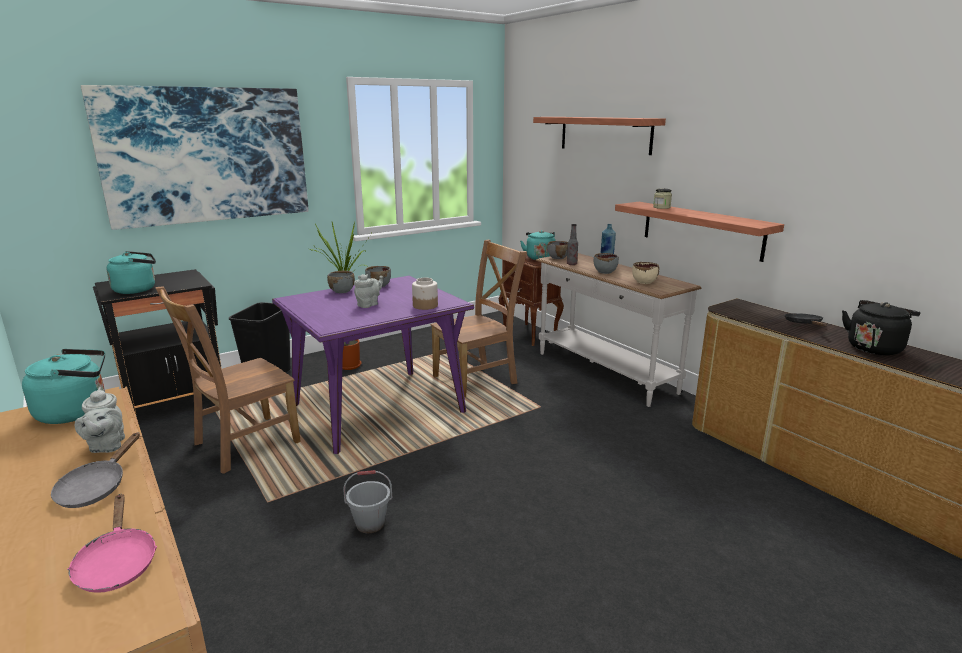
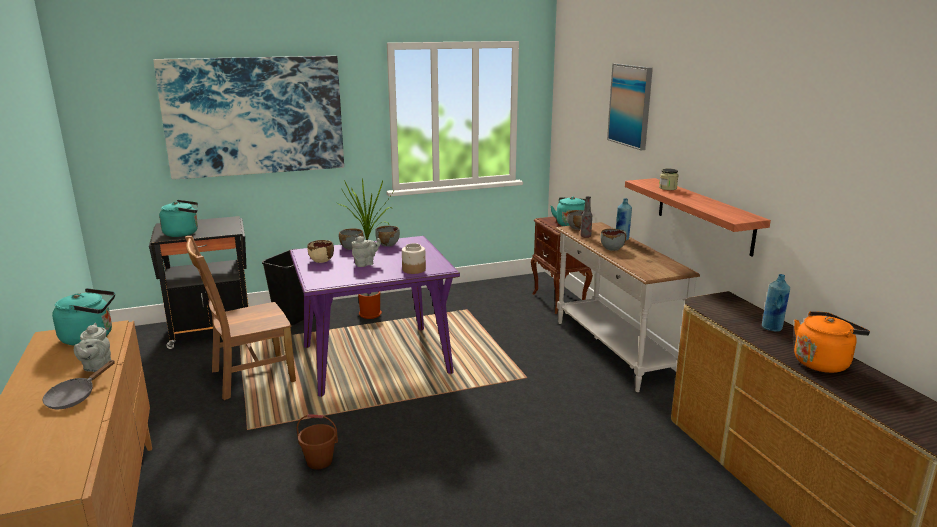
camera: 15 degrees right, 0 degrees up
(117, 563) = (61, 451): pink frying pan -> none
(370, 524) = (319, 461): grey bucket -> brown bucket
(478, 379) = (482, 342): brown chair -> none
(604, 134) = (630, 105): shelf -> picture
(644, 282) = (642, 263): beige bowl -> beige bowl (321, 260)
(804, 324) = (772, 328): black frying pan -> blue bottle
(875, 347) = (823, 362): black kettle -> orange kettle

